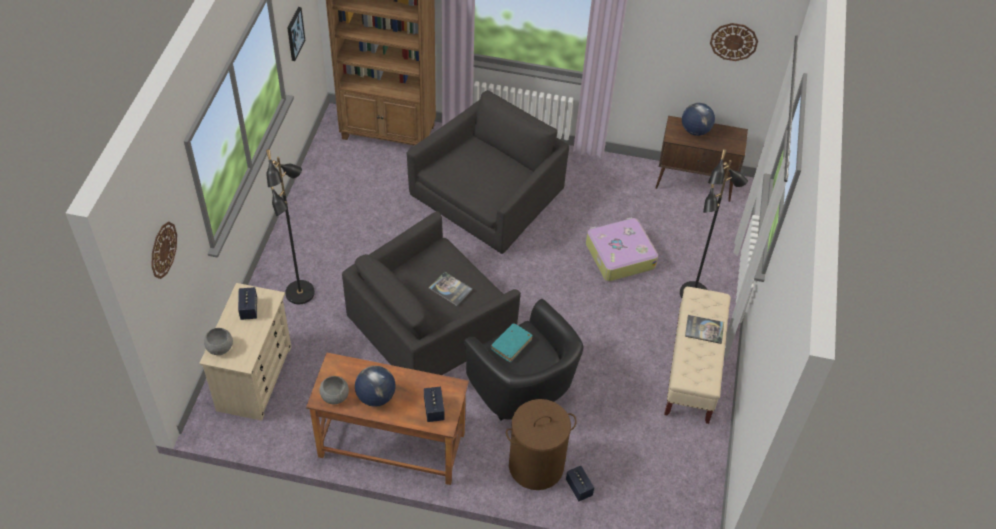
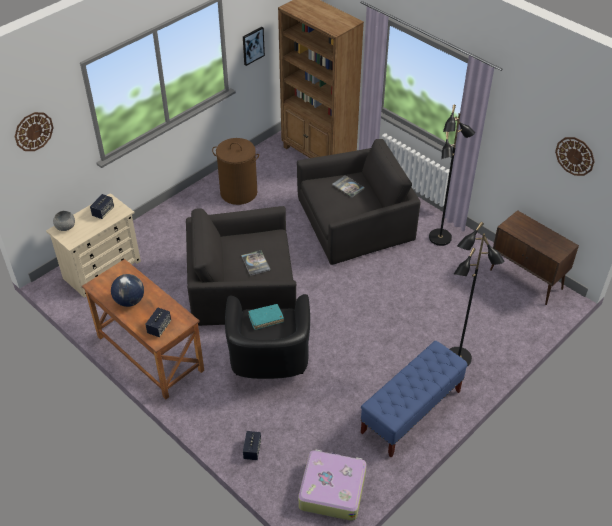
camera: 35 degrees right, 5 degrees down
(301, 293) = (175, 231): black floor lamp -> black floor lamp (440, 238)
(335, 396) = (105, 288): grey bowl -> none
(536, 466) = (234, 418): brown laundry basket -> brown laundry basket (238, 192)
(619, 255) = (420, 304): suitcase -> suitcase (332, 489)
(692, 370) = (411, 412): beige bench -> blue bench
(695, 130) = (530, 229): globe -> none
(704, 329) = (422, 377): book -> book (348, 187)

